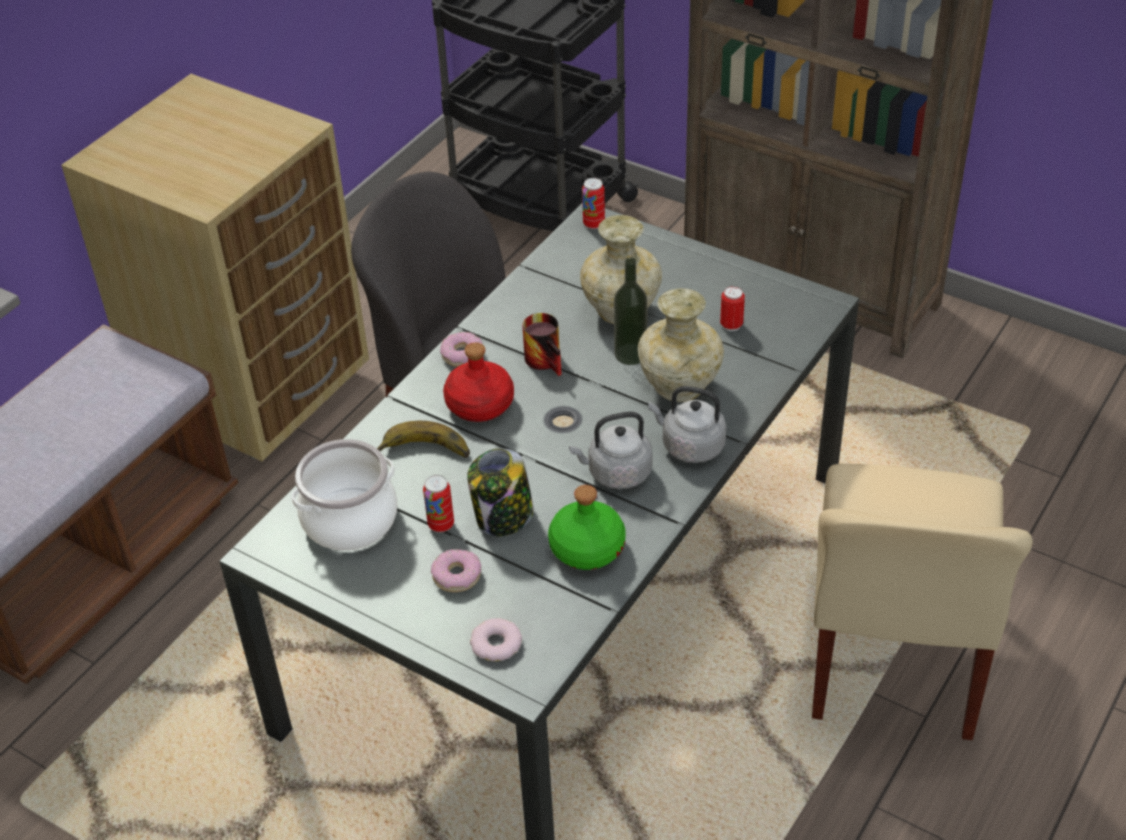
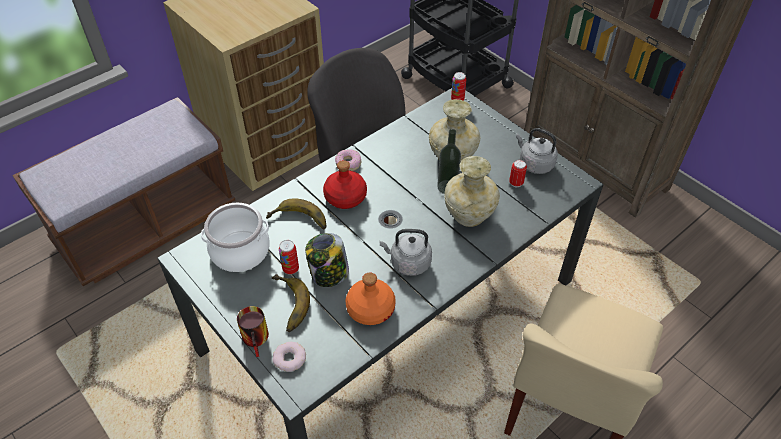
camera: 15 degrees right, 5 degrees up
(457, 576) = (286, 305): donut -> banana
(548, 360) = (396, 179): mug -> mug (258, 339)
(586, 548) = (370, 308): green bottle -> orange bottle
(689, 446) = (460, 256): grey kettle -> grey kettle (534, 164)

